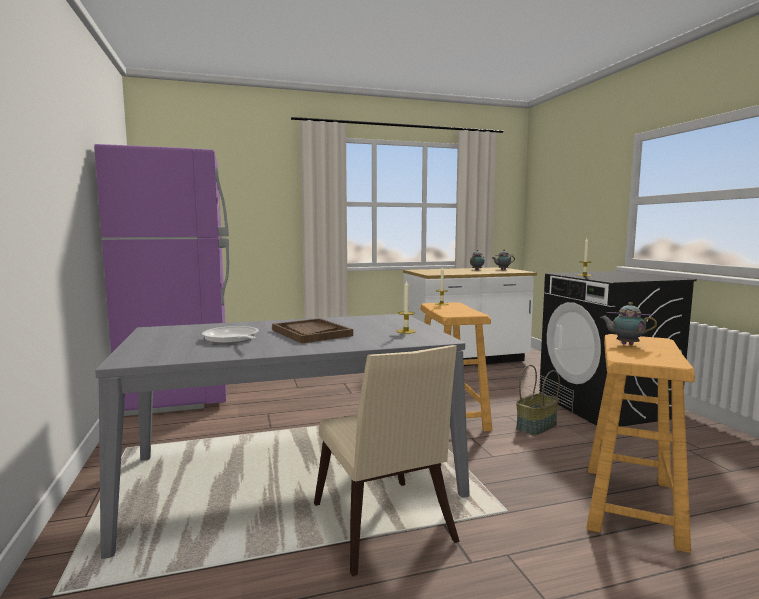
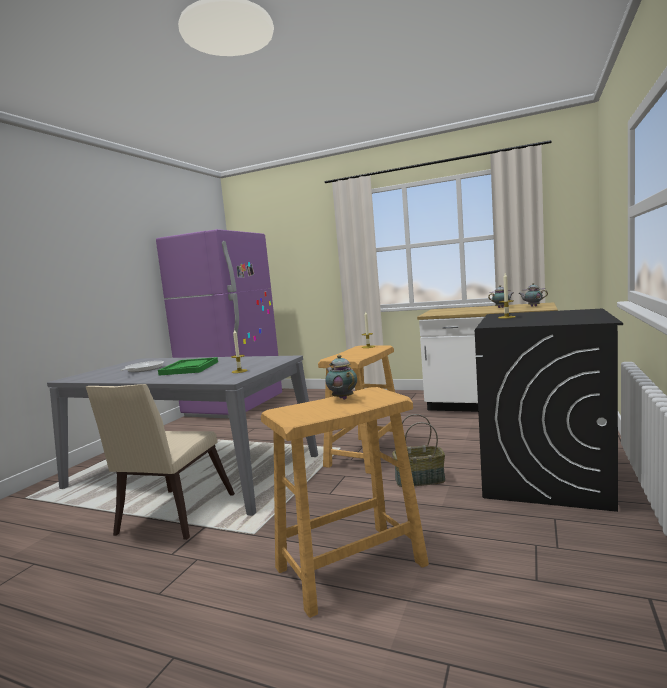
camera: 40 degrees right, 0 degrees up
(311, 333) = (189, 368): brown tray -> green tray

